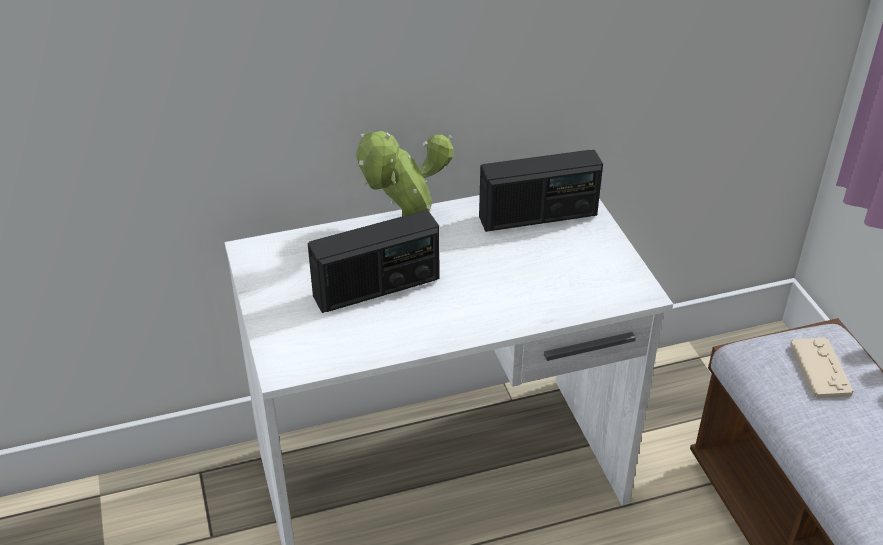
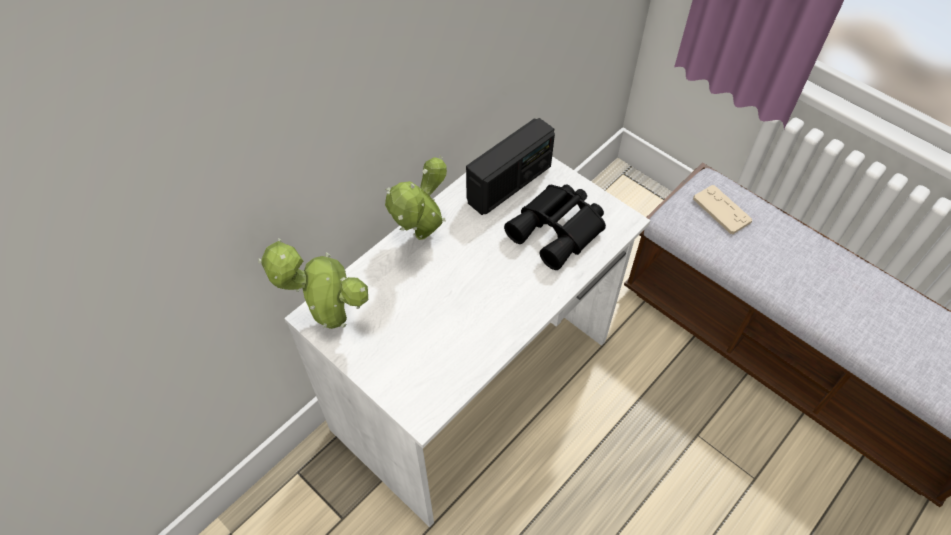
camera: 30 degrees left, 15 degrees up
(264, 260) = (331, 321): none -> potted plant
(377, 288) = (439, 305): radio -> none
(558, 274) = (559, 230): none -> black binoculars

